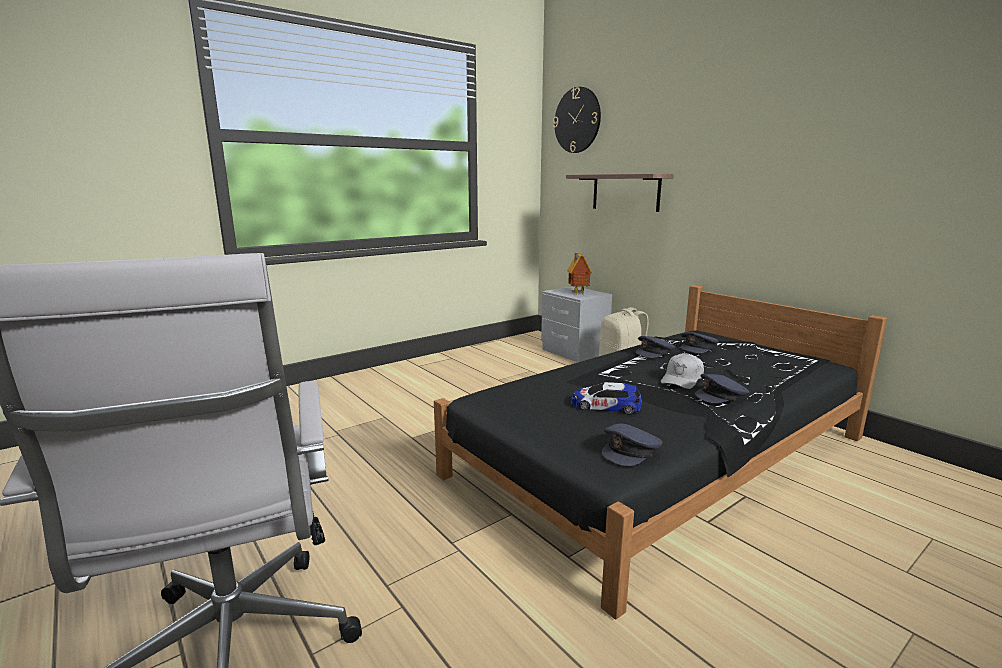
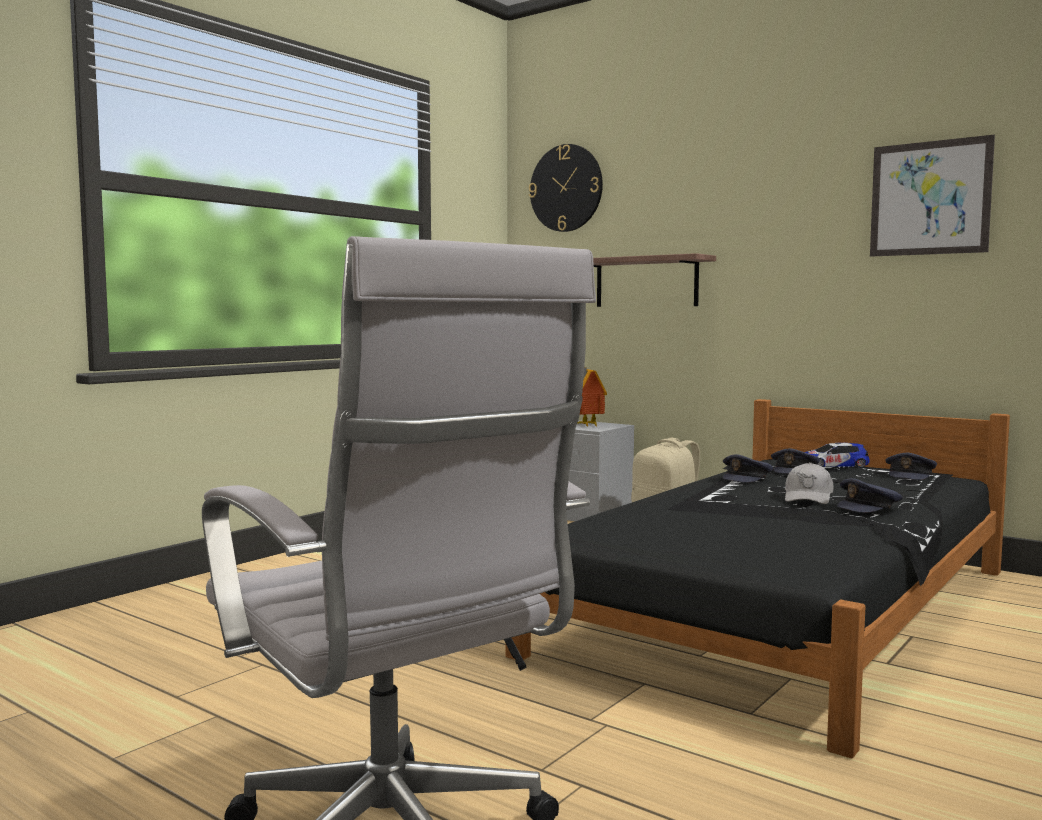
camera: 15 degrees left, 10 degrees down
(605, 405) = (742, 525): toy car -> toy car (833, 465)
(630, 451) = (816, 557): grey cap -> grey cap (910, 475)
(844, 129) = (930, 198): none -> picture

